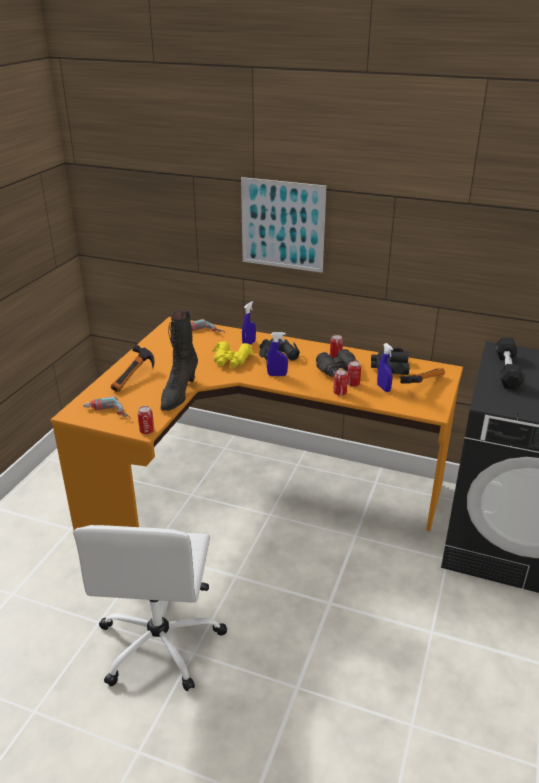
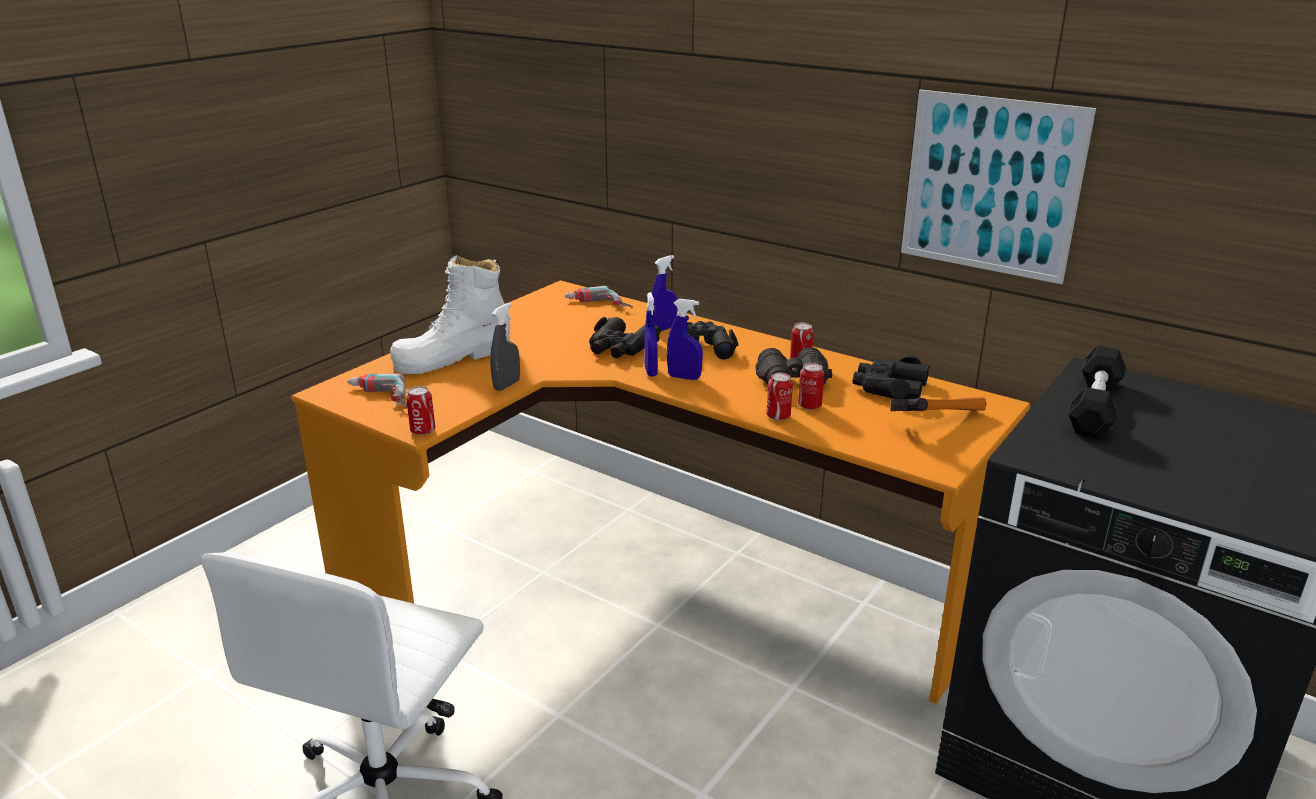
camera: 15 degrees right, 5 degrees down
(135, 379) = (453, 357): hammer -> white boot
(178, 394) = (507, 385): black boot -> grey spray bottle
(231, 360) = (621, 348): yellow binoculars -> black binoculars
(282, 225) = (733, 129): picture -> picture (991, 185)
(383, 388) = (861, 419): blue spray bottle -> blue spray bottle (650, 371)

